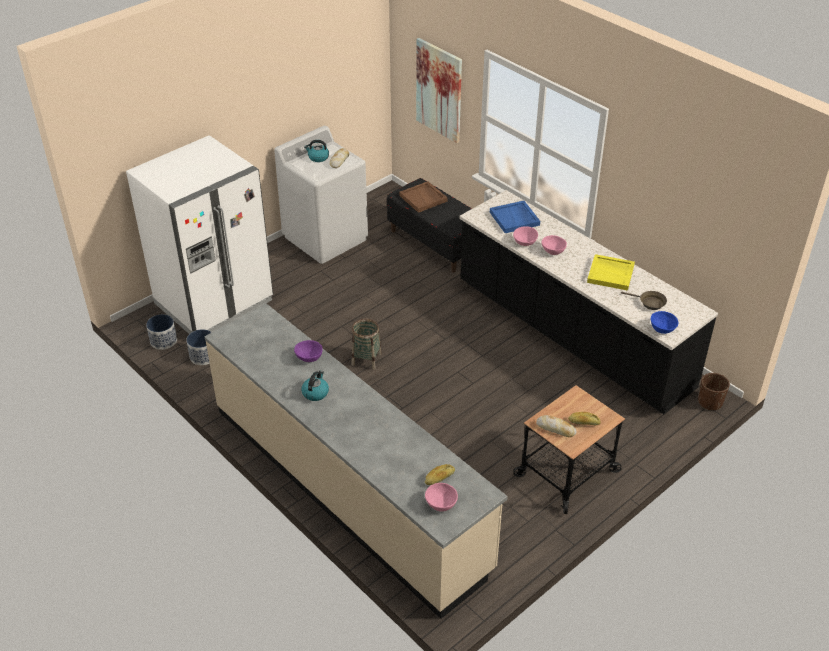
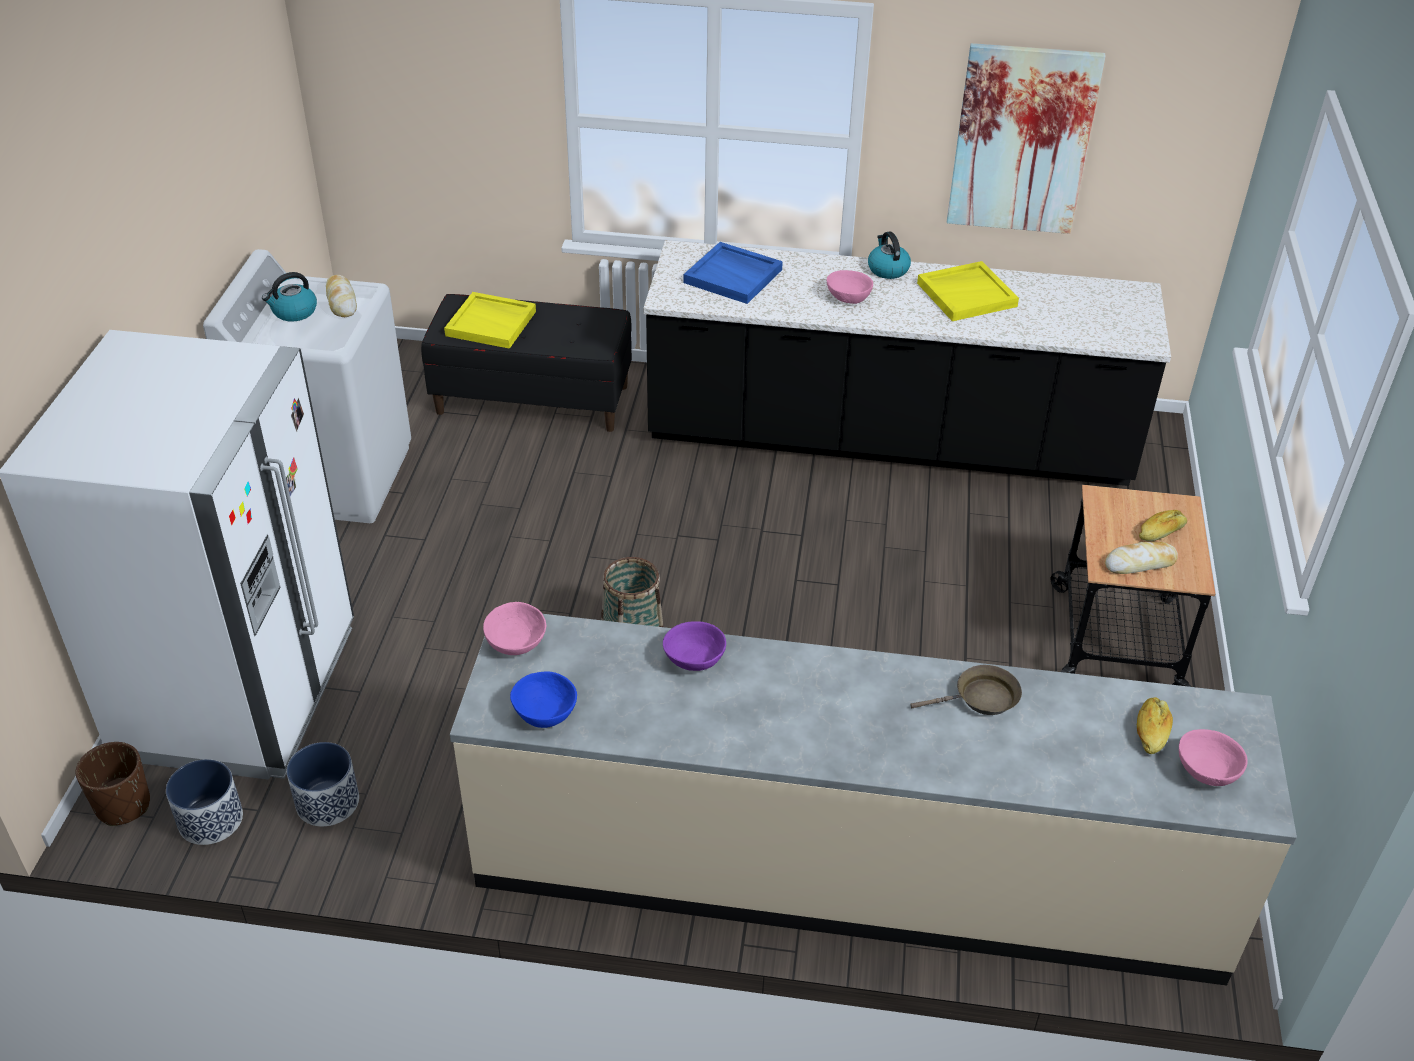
camera: 40 degrees left, 0 degrees up
(315, 393) = (784, 714): kettle -> kettle (887, 269)
(423, 198) = (492, 323): brown tray -> yellow tray
(439, 90) = (447, 106): picture -> picture (1022, 140)
(524, 242) = (792, 303): pink bowl -> pink bowl (515, 642)
(649, 303) = (1066, 310): brown frying pan -> brown frying pan (981, 698)
(662, 328) = (1127, 337): blue bowl -> blue bowl (544, 714)
(710, 402) = (1159, 439): brown planter -> brown planter (123, 805)

